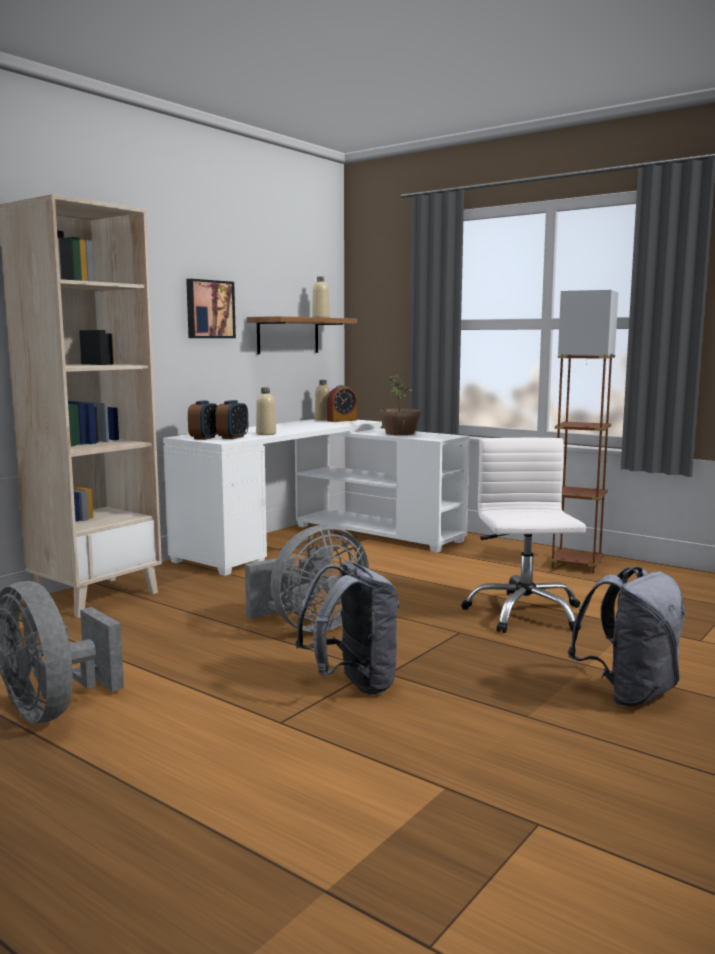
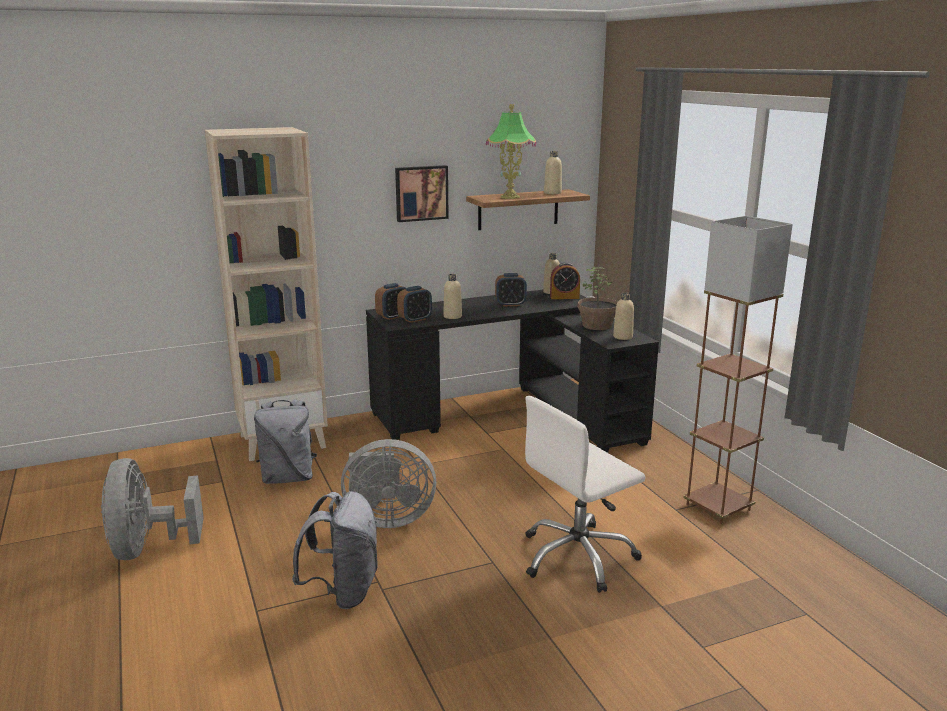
camera: 30 degrees right, 10 degrees up
(293, 316) = (510, 197): none -> table lamp
(303, 426) = (510, 304): none -> alarm clock
(317, 541) = (513, 414): white desk -> black desk
(436, 436) = (622, 337): none -> beige bottle
(524, 613) = (578, 557): white office chair -> white office chair turned 150 degrees counterclockwise
(629, 694) = (539, 684): grey backpack -> grey backpack (288, 478)

